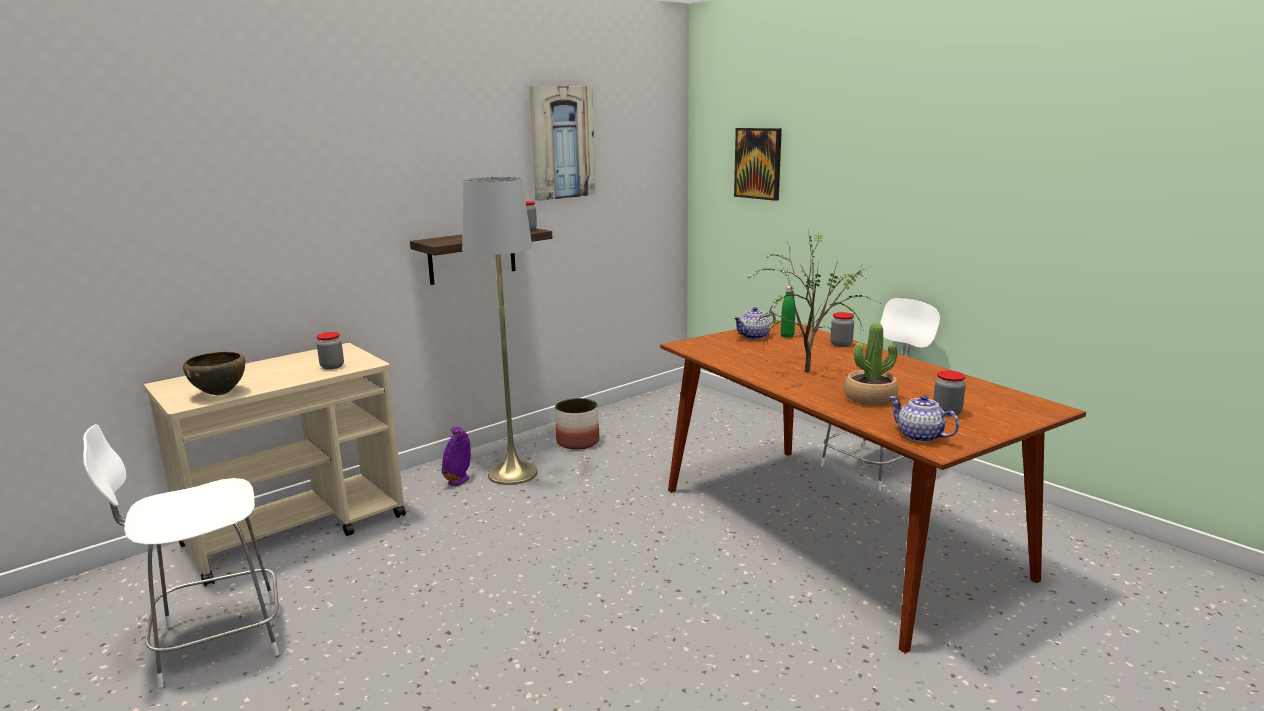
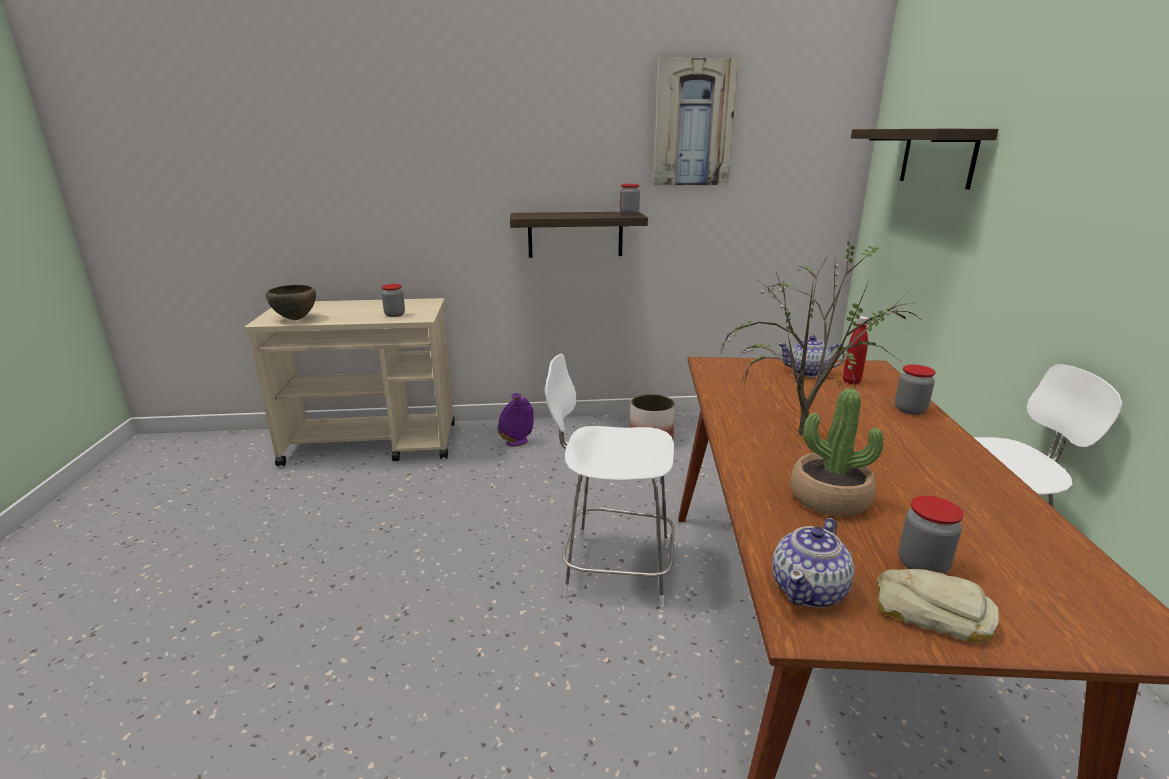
camera: 35 degrees right, 5 degrees up
(214, 641) = (232, 510): white chair -> white chair (613, 569)
(512, 473) = (564, 450): grey floor lamp -> none
(758, 163) = (938, 157): picture -> shelf
(787, 336) = (851, 381): green bottle -> red bottle
(920, 436) = (809, 590): teapot -> teapot turned 135 degrees counterclockwise
(973, 427) = (931, 611): none -> bread

